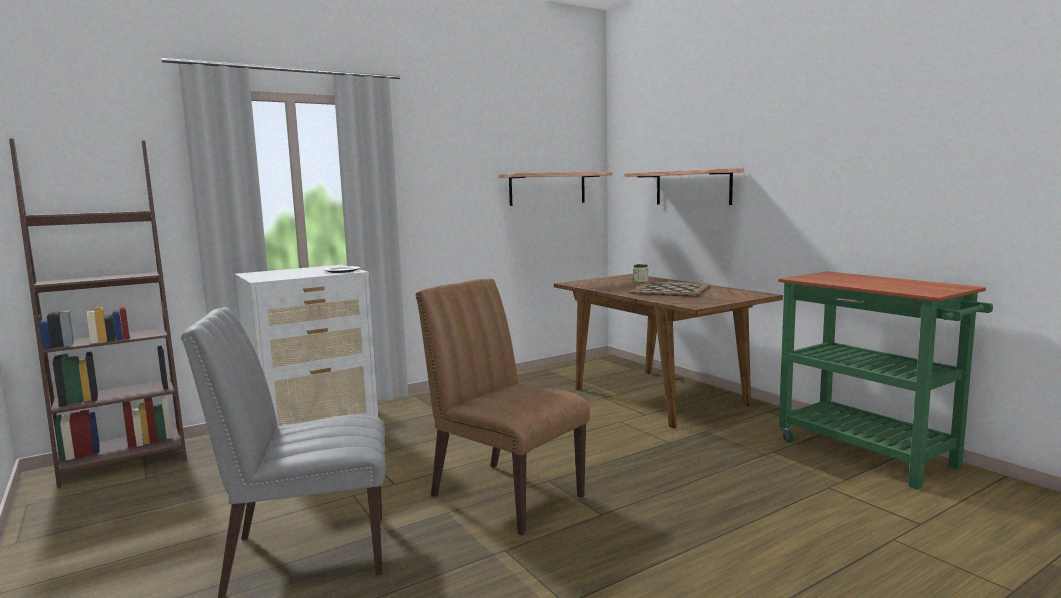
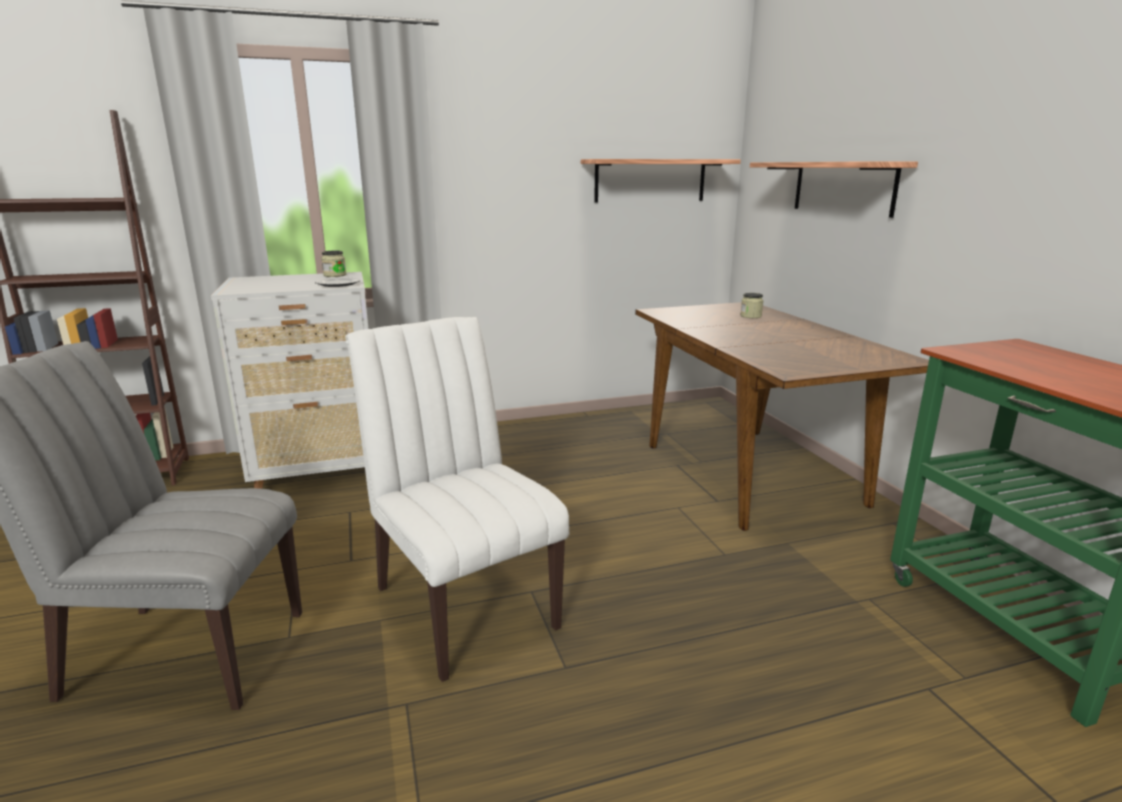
camera: 15 degrees right, 10 degrees up
(325, 267) = (335, 275): none -> jar
(507, 496) = (466, 608): brown chair -> white chair
(669, 290) = (776, 337): tray -> none

